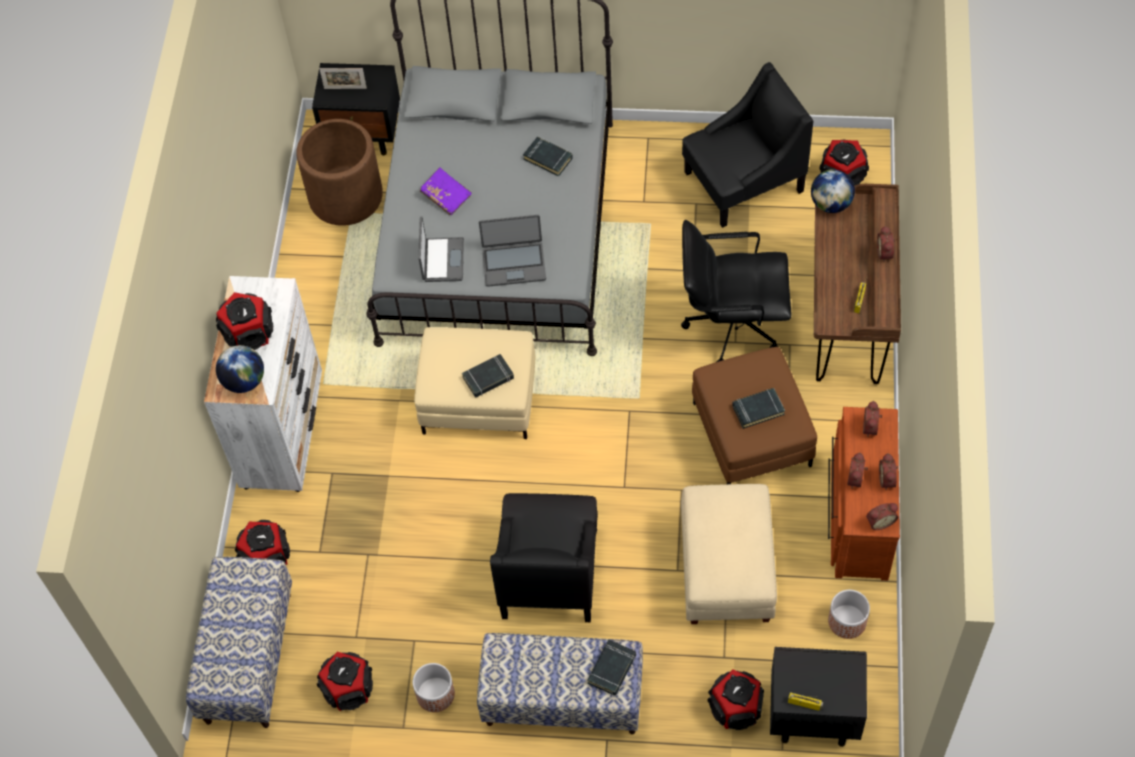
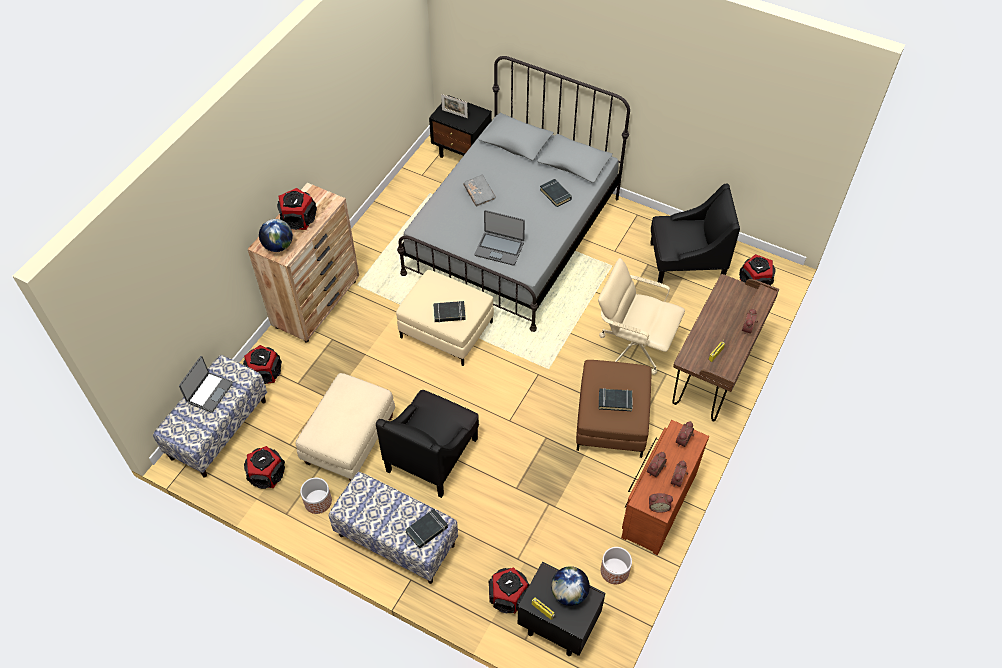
camera: 20 degrees right, 5 degrees down
(283, 432) = (317, 304): white dresser -> brown dresser
(345, 196) = (431, 183): brown planter -> none
(442, 260) = (455, 230): laptop -> laptop (209, 392)
(446, 196) = (479, 194): purple book -> grey book
(727, 570) = (550, 502): beige ottoman -> beige ottoman (350, 440)
(731, 325) = (633, 347): black office chair -> beige office chair
(831, 204) = (727, 285): globe -> globe (569, 593)

